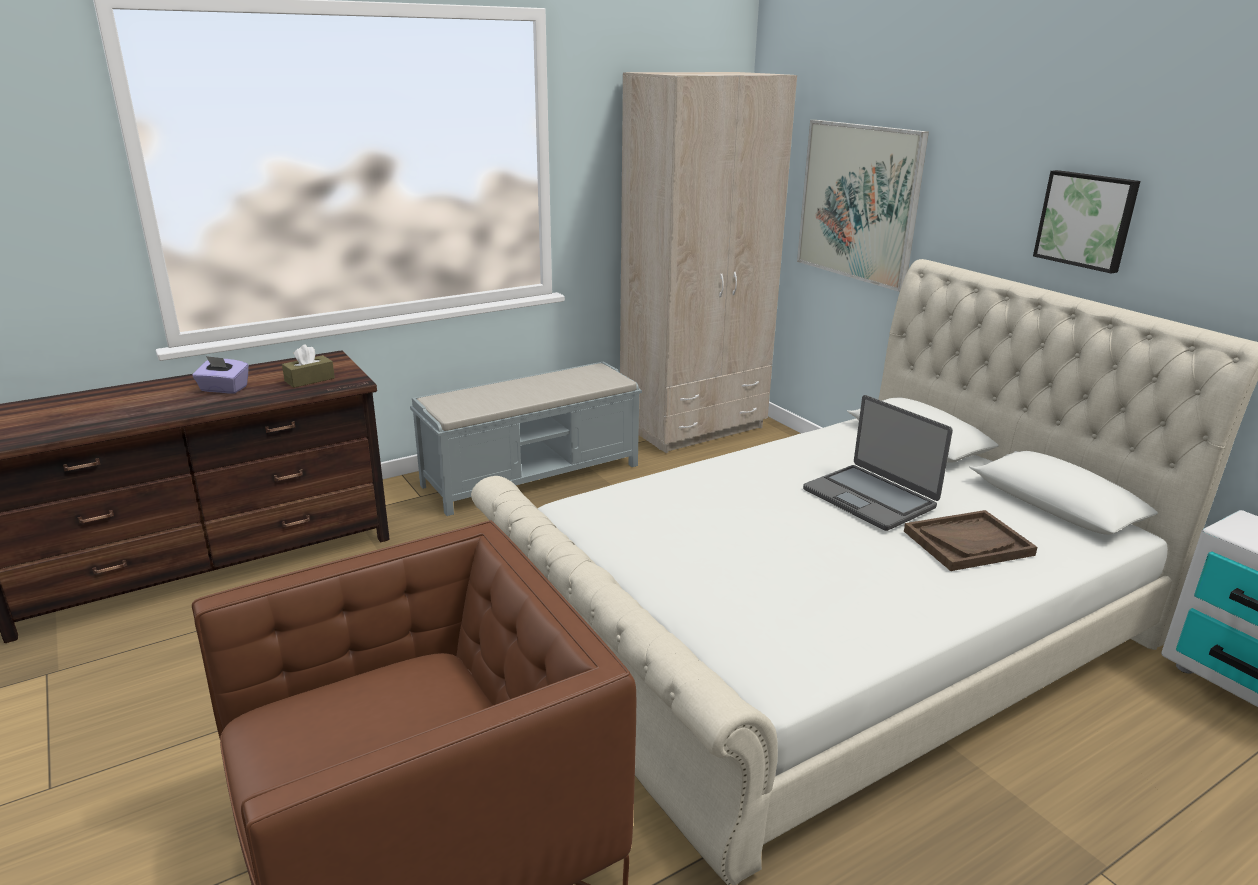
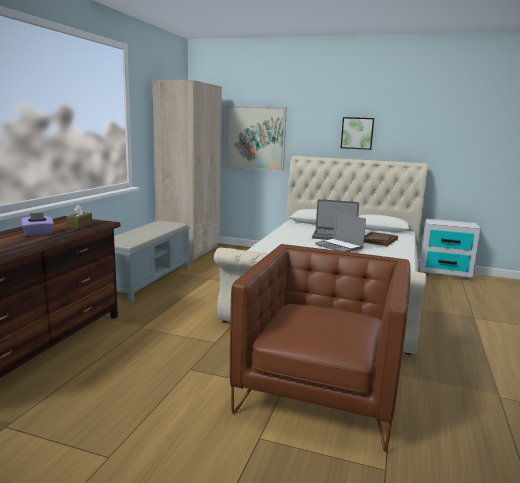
camera: 40 degrees left, 10 degrees down
(815, 536) = (340, 247): none -> laptop

